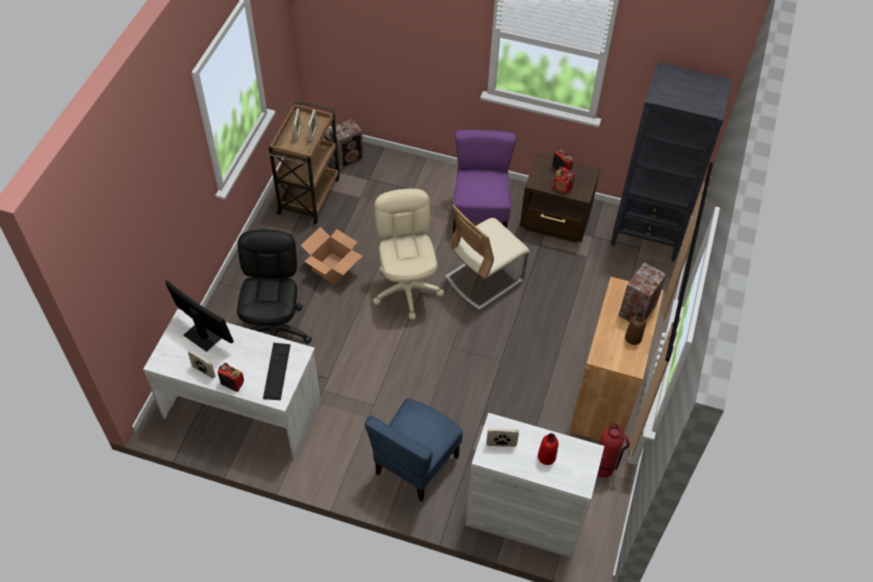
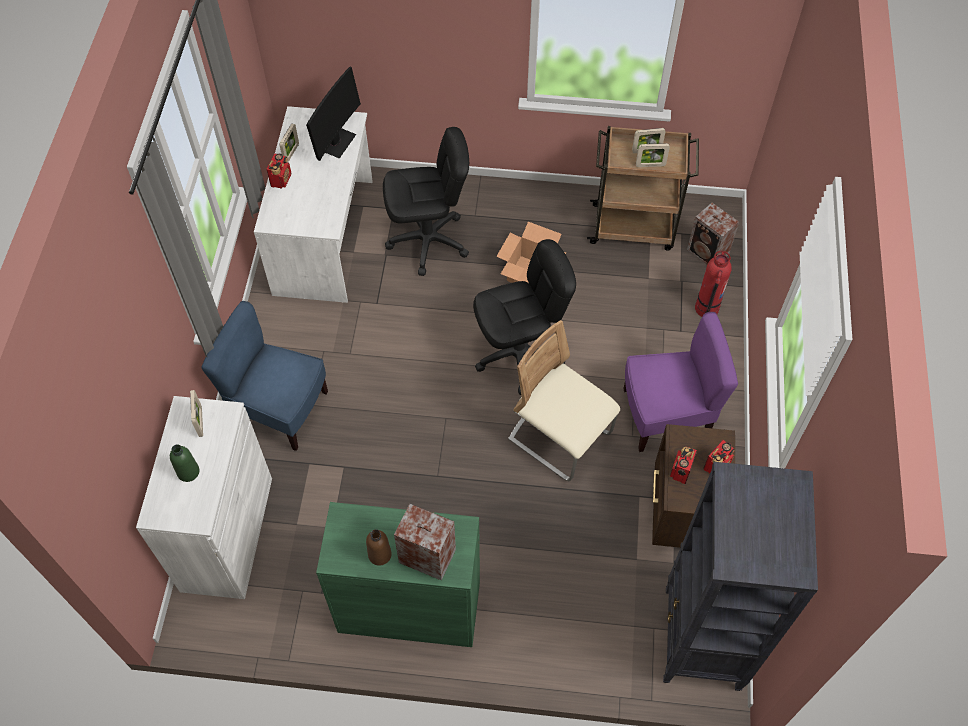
camera: 80 degrees right, 5 degrees up
(277, 371) = (302, 213): keyboard -> none
(407, 290) = (519, 356): beige office chair -> black office chair
(546, 457) = (188, 472): red bottle -> green bottle
(603, 468) = (303, 616): fire extinguisher -> fire extinguisher (706, 308)
(605, 396) = (409, 607): brown cabinet -> green cabinet

